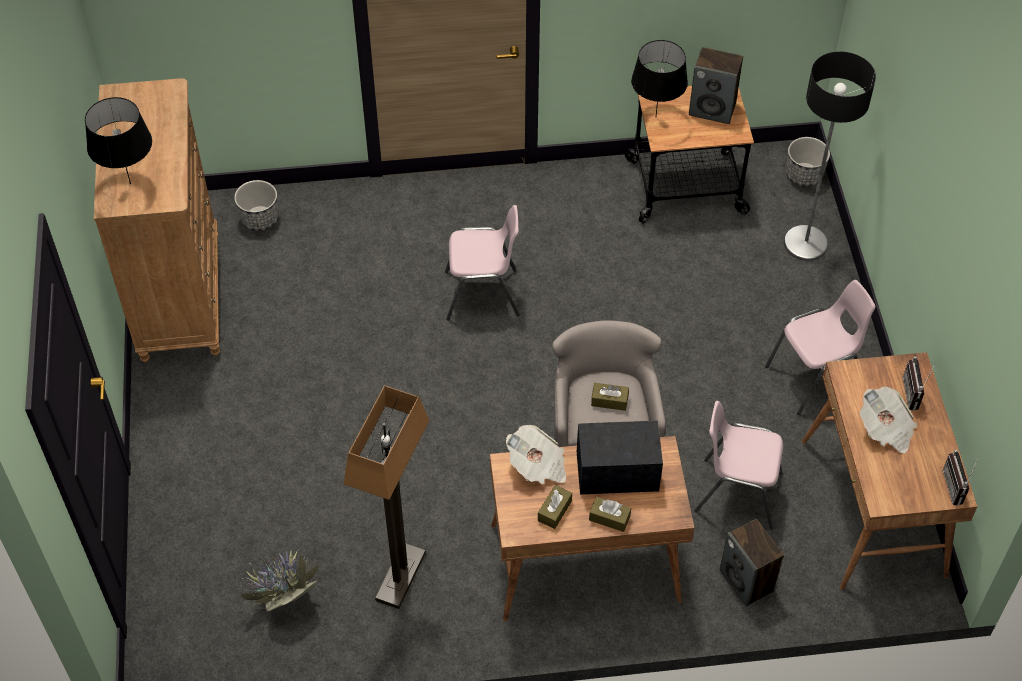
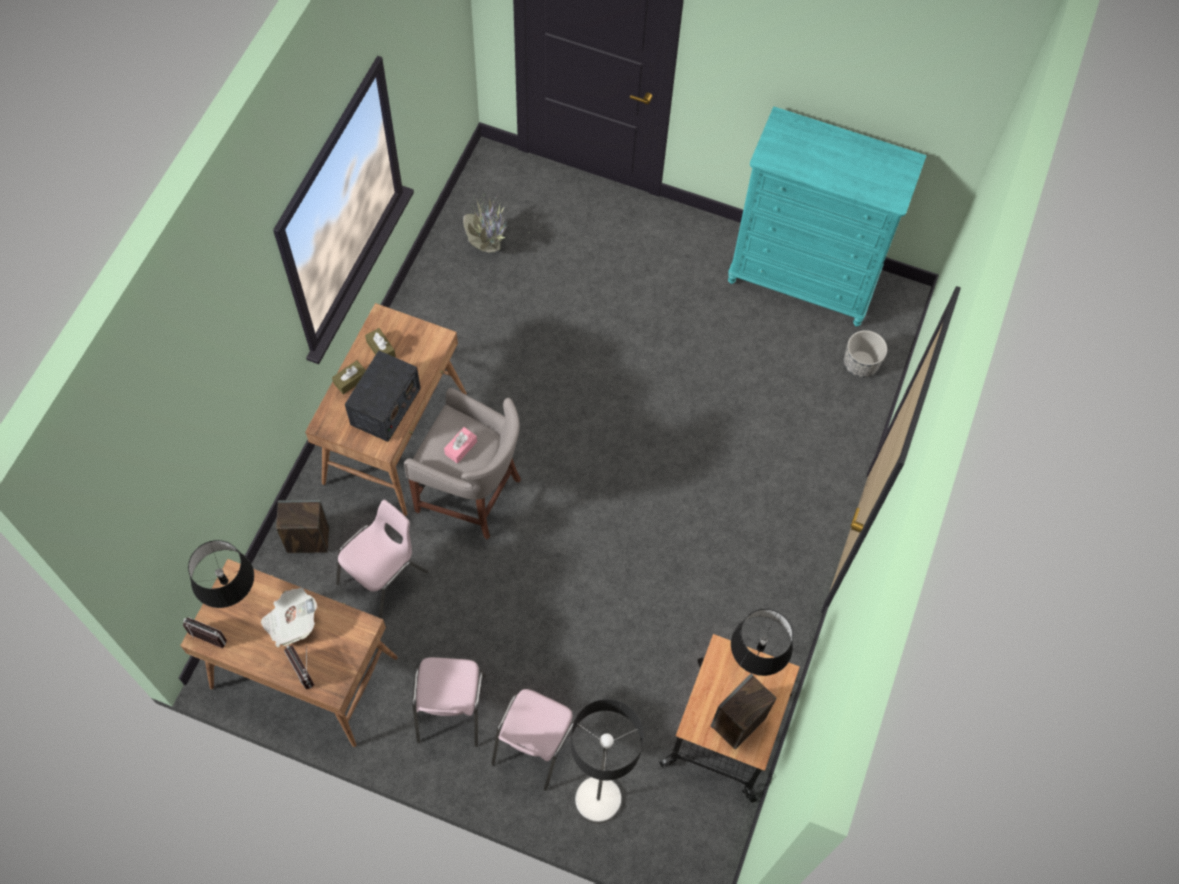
camera: 115 degrees right, 10 degrees up
(130, 183) = (798, 139): black table lamp -> black table lamp (234, 597)
(180, 296) = (803, 279): brown dresser -> turquoise dresser
(400, 576) = (462, 318): floor lamp -> none
(483, 295) = (688, 492): pink chair -> pink chair (534, 745)
(538, 466) = (425, 357): newspaper -> none
(609, 401) = (461, 448): brown tissue box -> pink tissue box
(804, 175) = (681, 855): planter -> none
(915, 394) = (306, 669): radio -> radio turned 150 degrees counterclockwise

